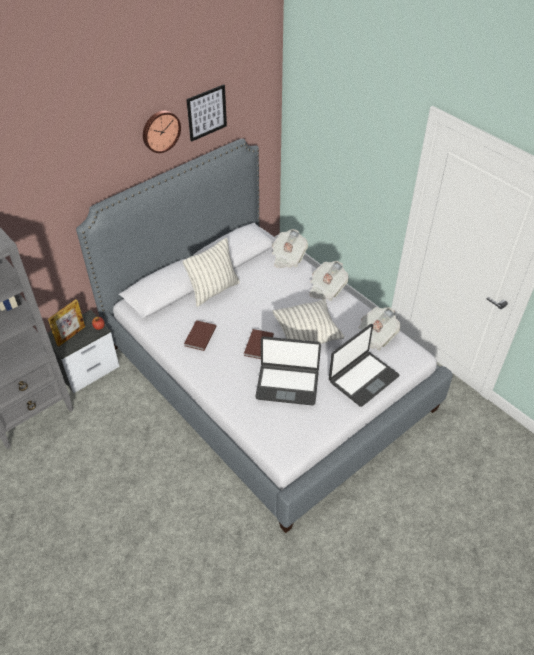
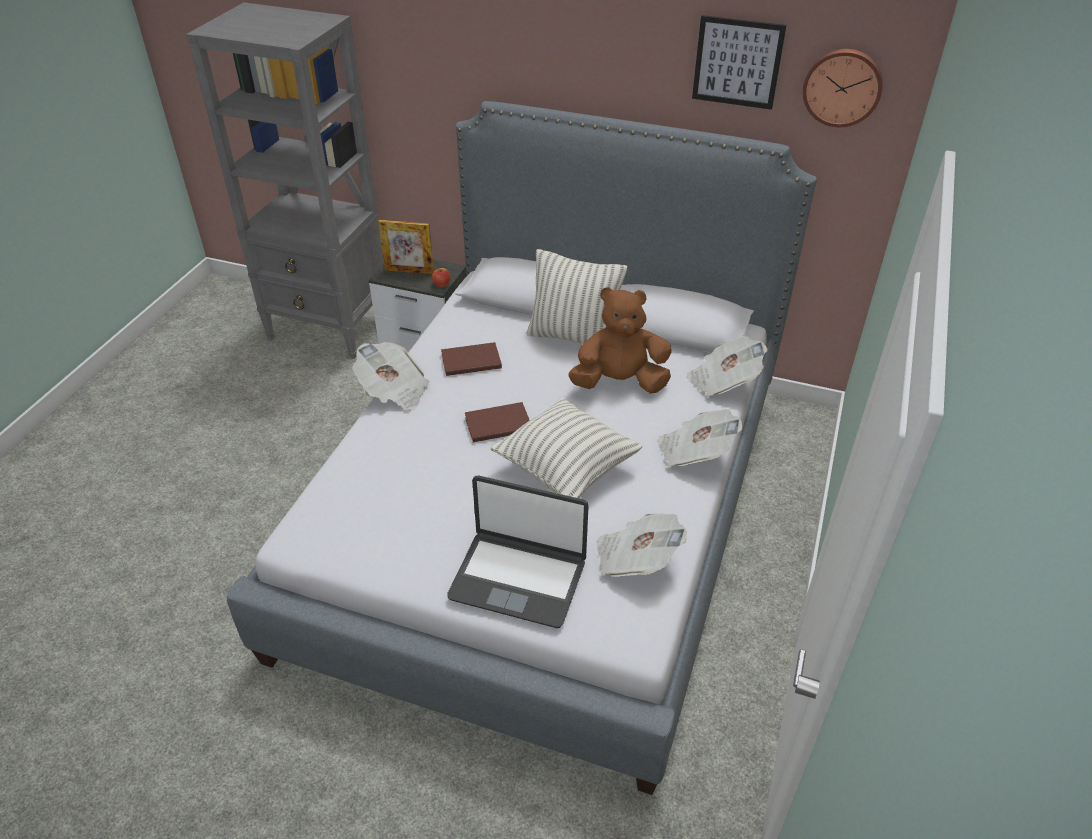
camera: 60 degrees right, 5 degrees down
(160, 131) = (639, 47): wall clock -> wall clock (842, 87)
(199, 376) = (393, 391): none -> newspaper
(261, 290) = (620, 383): none -> brown plush toy
(287, 384) = (437, 486): laptop -> none

